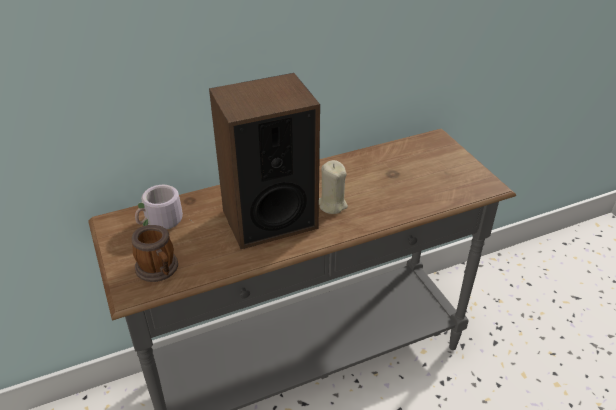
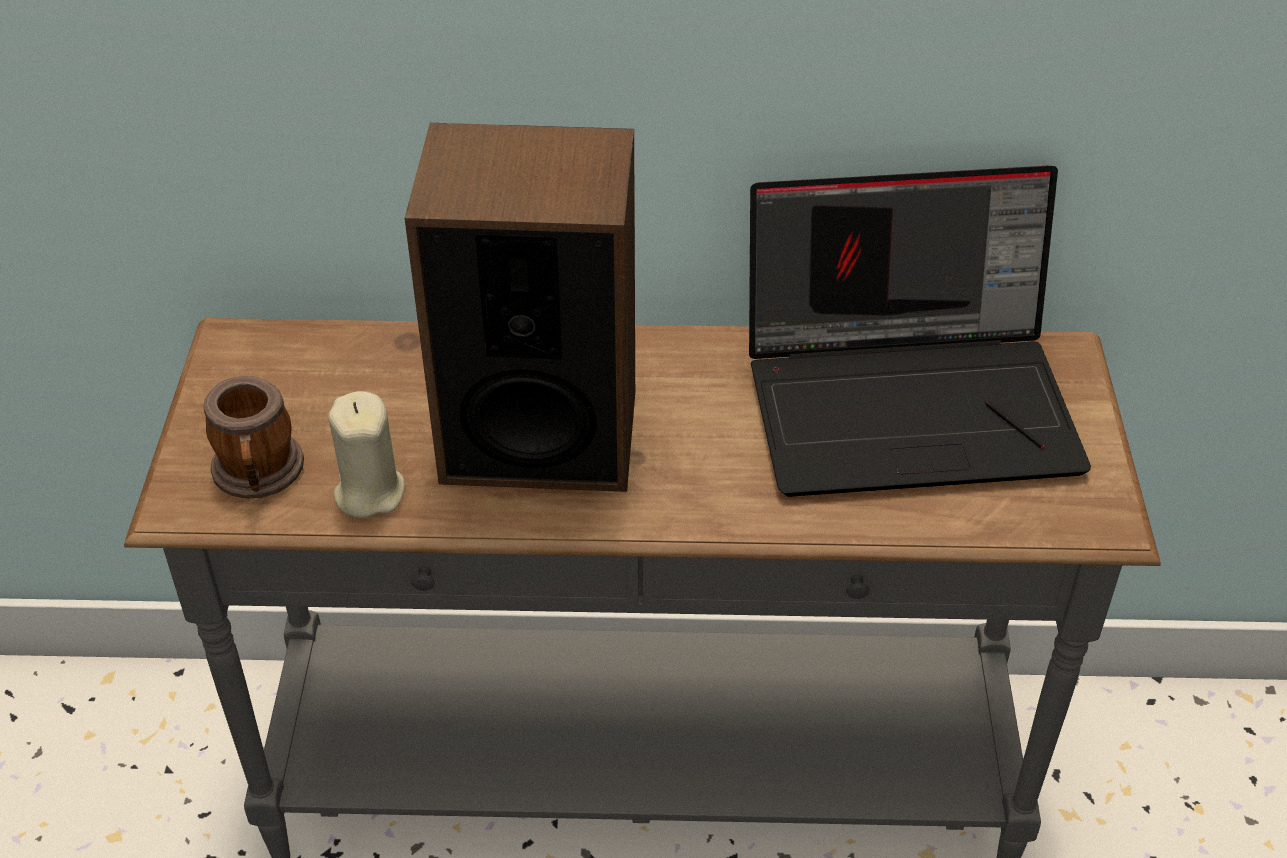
camera: 25 degrees right, 5 degrees up
(161, 223) = (323, 374): grey mug -> none
(331, 204) = (693, 446): beige candle -> beige candle (369, 492)
(398, 166) = (912, 400): none -> laptop

